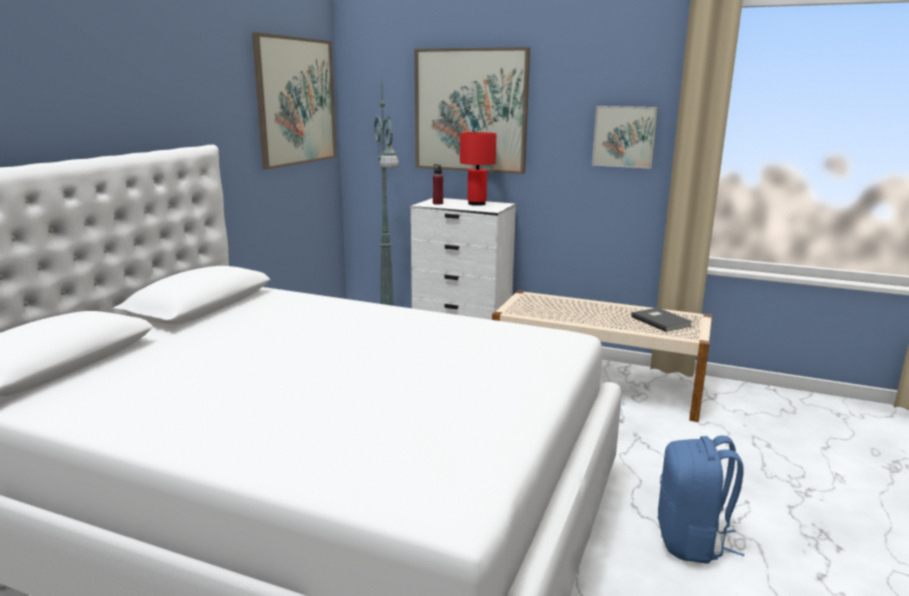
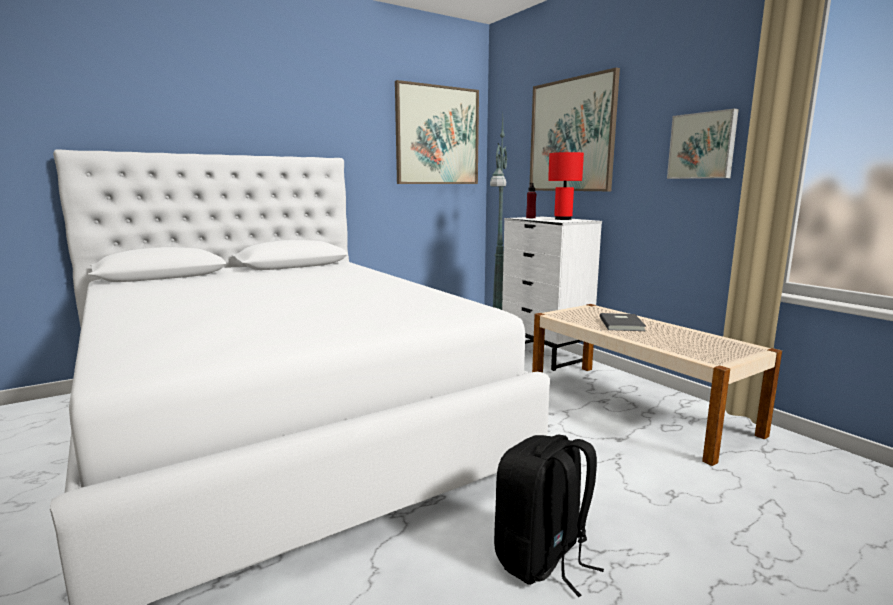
camera: 35 degrees right, 5 degrees down
(661, 321) = (700, 344): grey book -> grey book (622, 324)
(691, 541) = (543, 560): blue backpack -> black backpack

